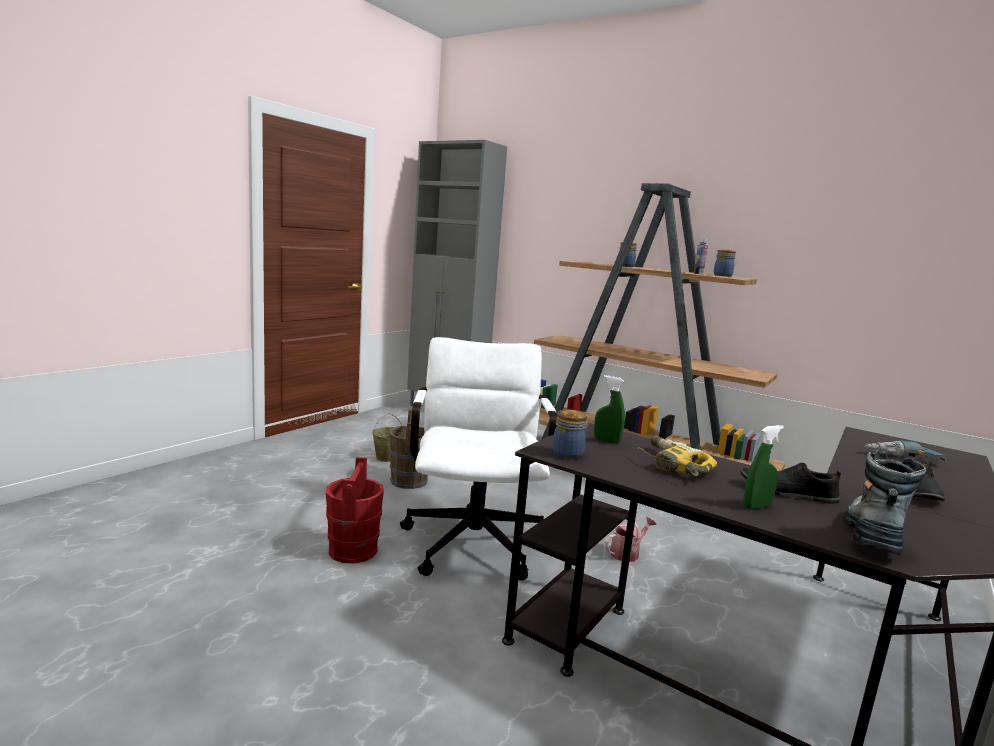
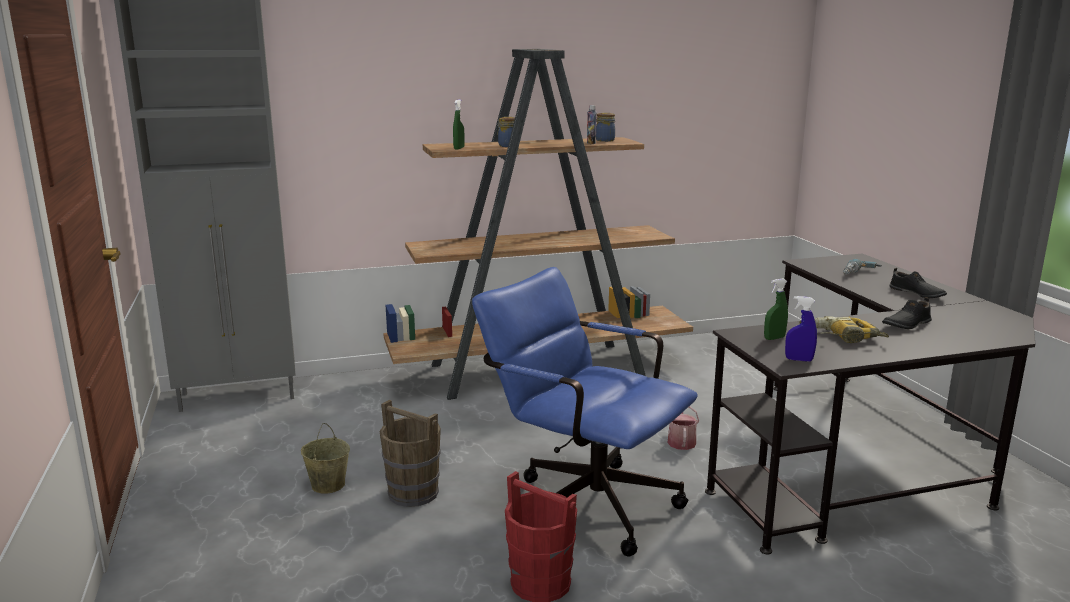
camera: 50 degrees left, 5 degrees up
(474, 537) = (583, 501): white office chair -> blue office chair
(569, 454) = (799, 360): jar -> blue spray bottle
(757, 506) = (928, 341): green spray bottle -> green spray bottle (459, 148)
(872, 535) = (981, 331): boot -> none

